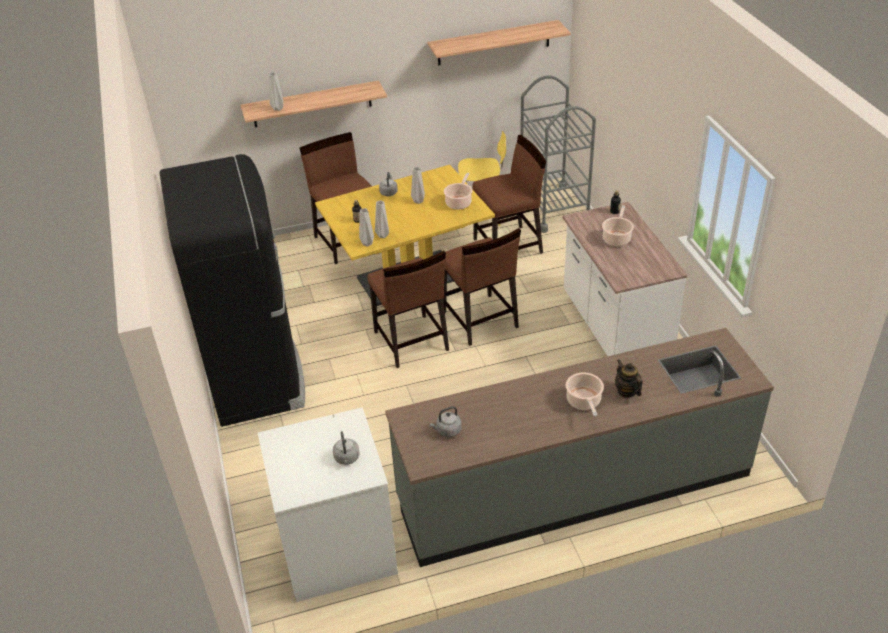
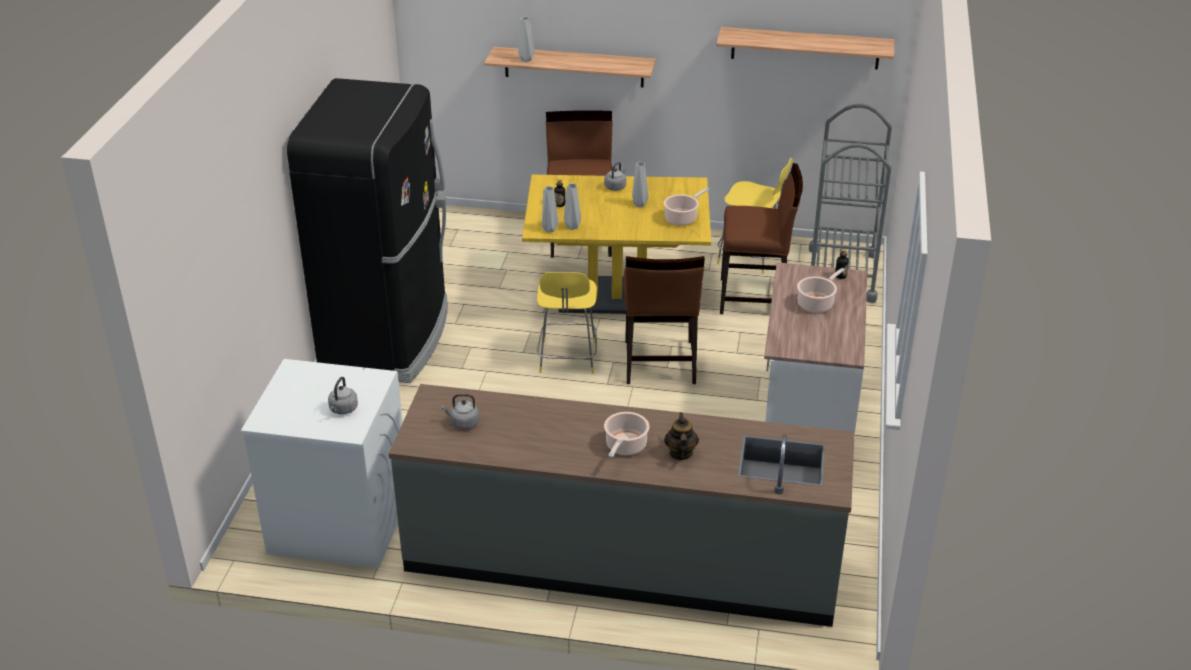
camera: 25 degrees right, 5 degrees down
(411, 341) = (567, 359): brown chair -> yellow stool

